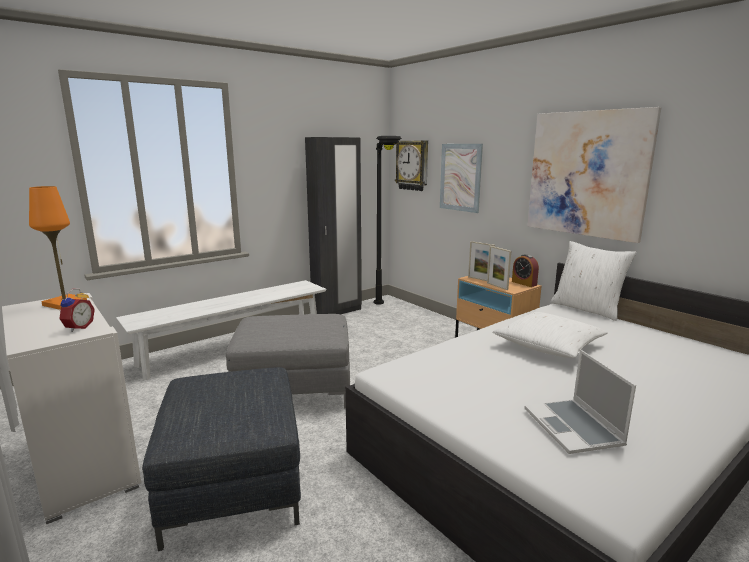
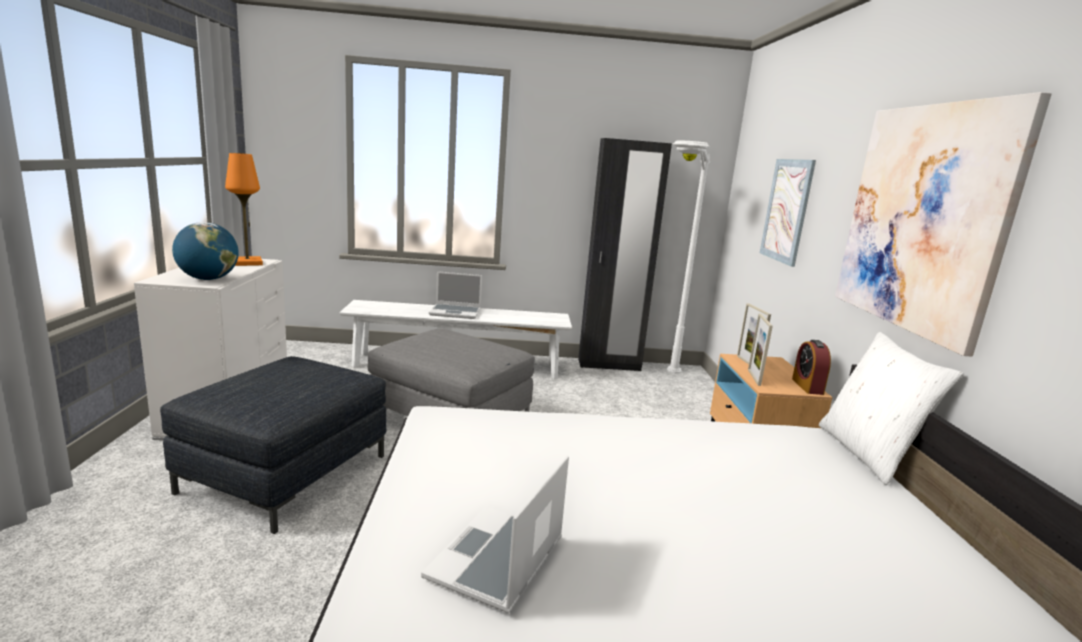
camera: 35 degrees right, 0 degrees up
(78, 328) = (208, 279): alarm clock -> globe
(228, 302) = (456, 312): none -> laptop
(384, 314) = (661, 385): black floor lamp -> white floor lamp
(412, 165) = (748, 189): wall clock -> none
(549, 345) = (687, 469): white pillow -> none

